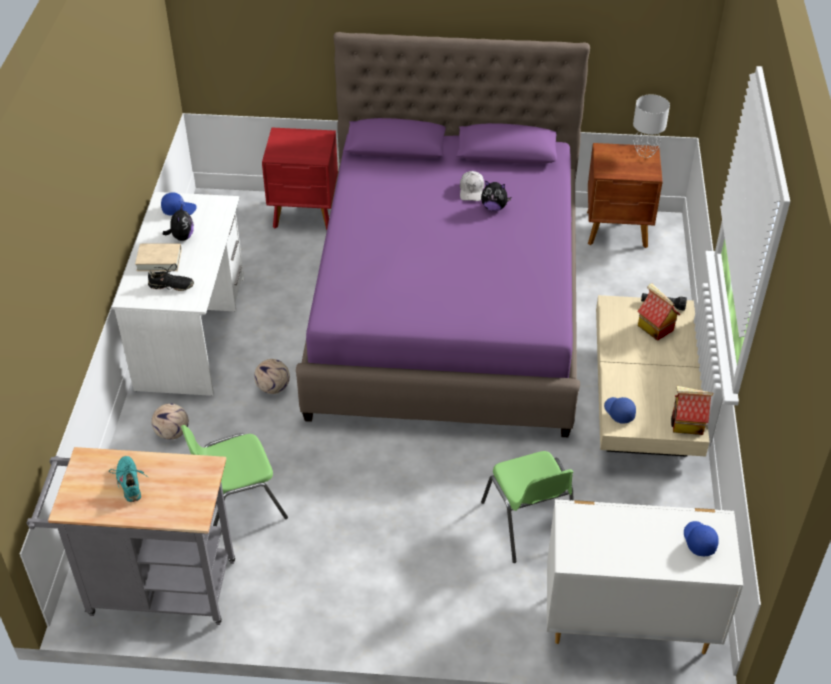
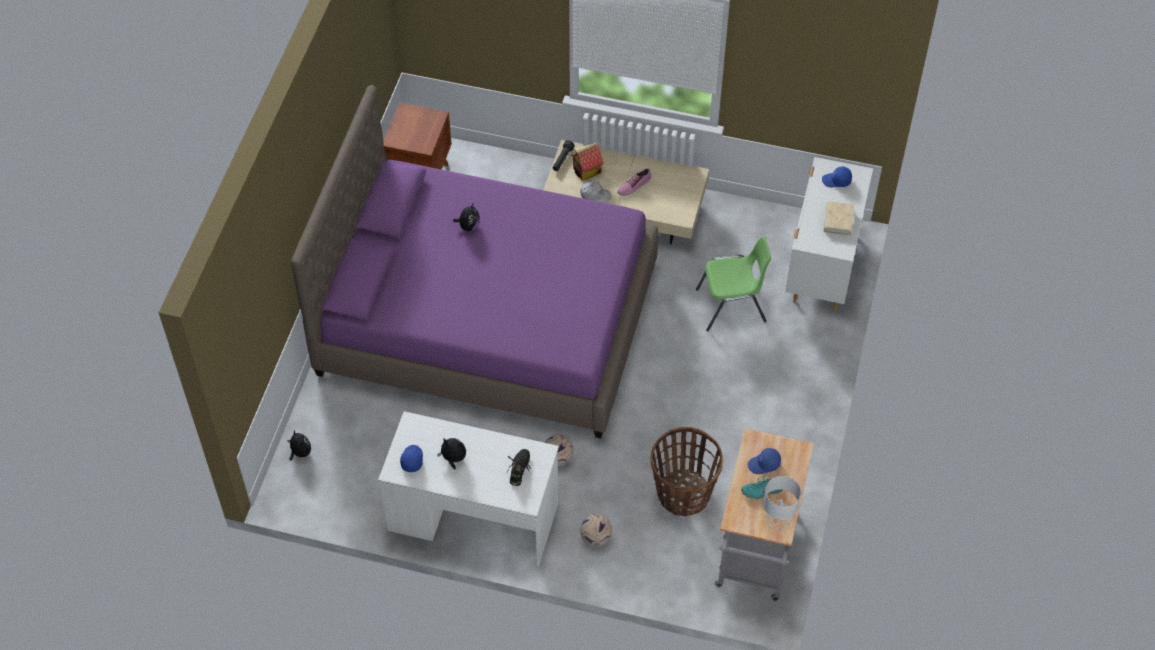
camera: 80 degrees left, 10 degrees up
(159, 260) = (482, 478): beige book -> beige book (838, 220)
(237, 505) = (683, 493): green chair -> basket
(255, 206) = (300, 452): none -> plush toy
(306, 214) = (326, 411): red nightstand -> none
(471, 191) = (441, 238): white cap -> white cap (595, 195)
(618, 412) = (671, 213): blue cap -> blue cap (764, 464)
(645, 152) = (406, 112): grey table lamp -> grey table lamp (777, 521)
(650, 372) = (634, 185): none -> shoe
(686, 424) = (690, 177): toy house -> none

